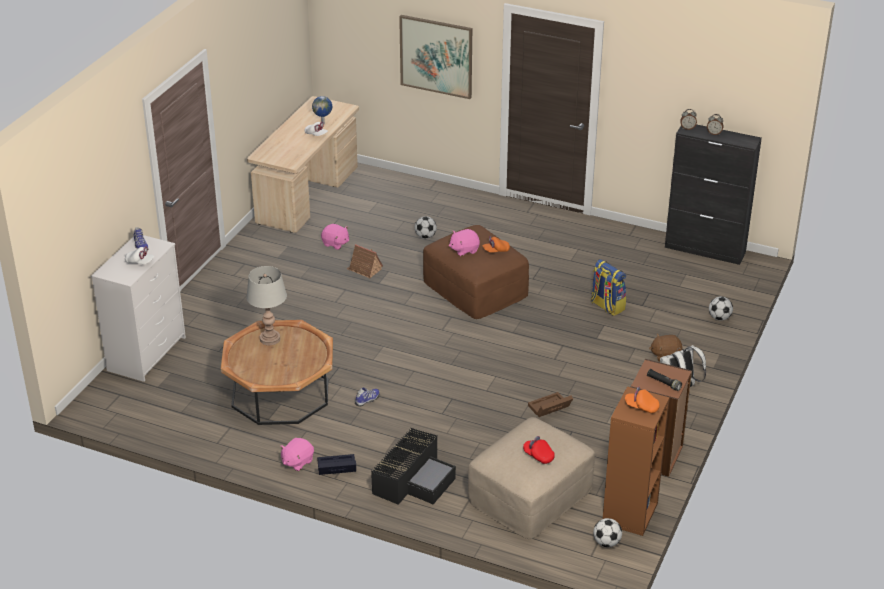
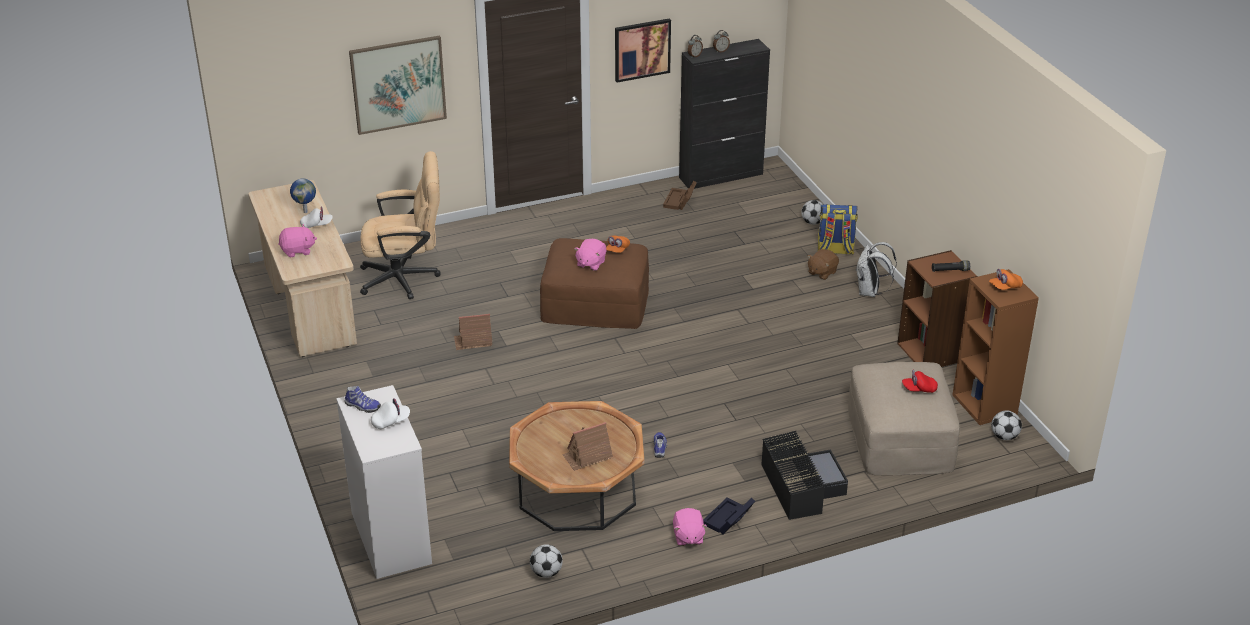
camera: 45 degrees left, 0 degrees up
(270, 339) = (545, 436): grey table lamp -> none
(273, 365) = (587, 456): none -> toy house
(335, 244) = (409, 334): pink plush toy -> pink plush toy (298, 251)
(386, 209) = (406, 278): none -> beige office chair
(425, 236) = (481, 283): football -> football (546, 572)
(549, 408) = (807, 364): brown storage box -> brown storage box (679, 201)
(606, 306) = (720, 259): backpack -> backpack (835, 250)
(647, 105) = (642, 49): none -> picture

